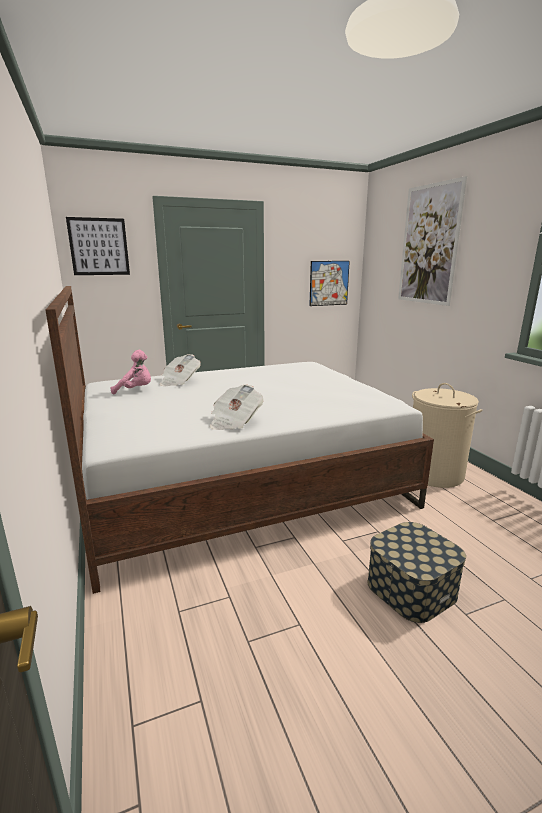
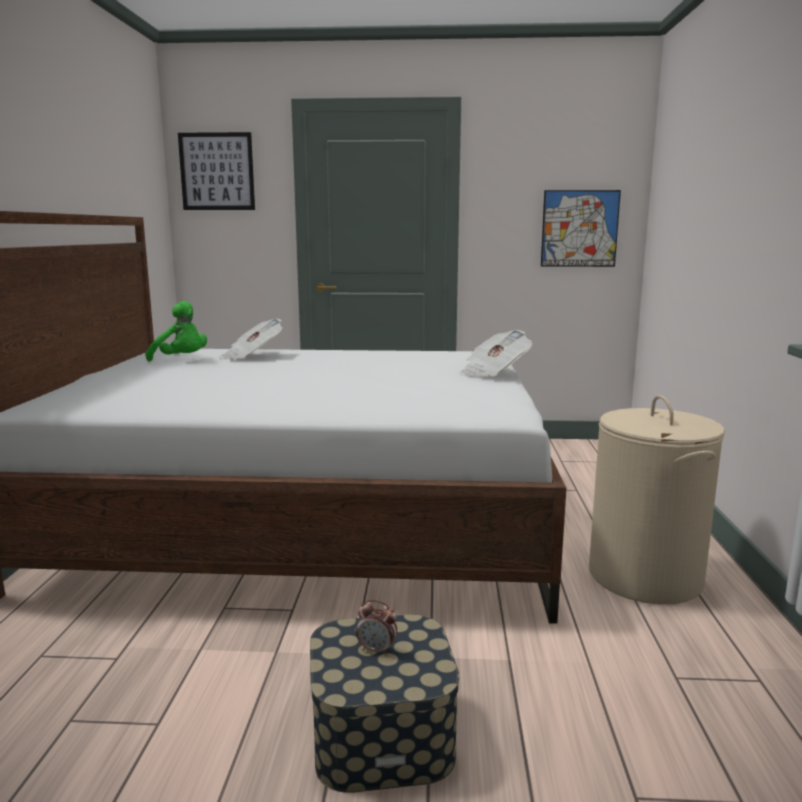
camera: 25 degrees right, 5 degrees down
(136, 390) = (181, 360): pink plush toy -> green plush toy
(234, 422) = (220, 403): newspaper -> newspaper (493, 373)
(412, 546) = (377, 650): none -> alarm clock
(429, 245) = (717, 146): picture -> none

